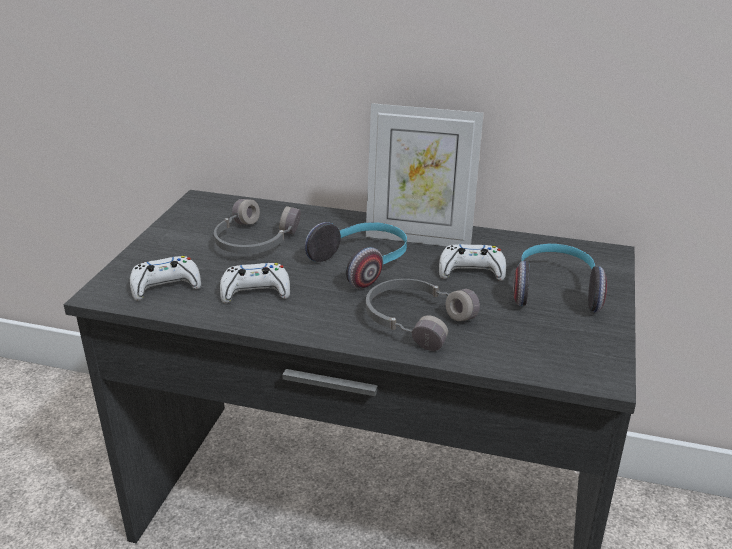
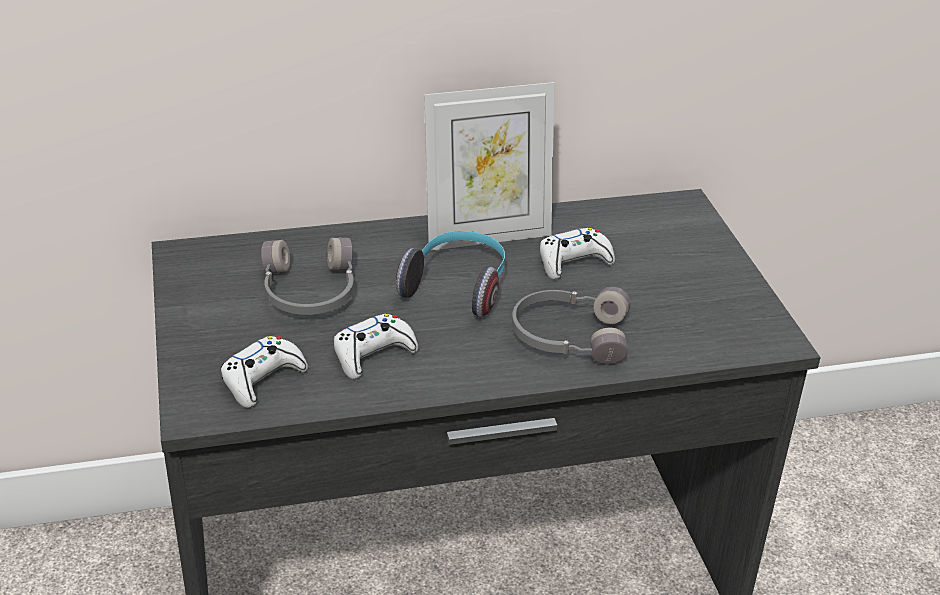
camera: 30 degrees left, 5 degrees up
(555, 290) = (669, 261): headphones -> none

